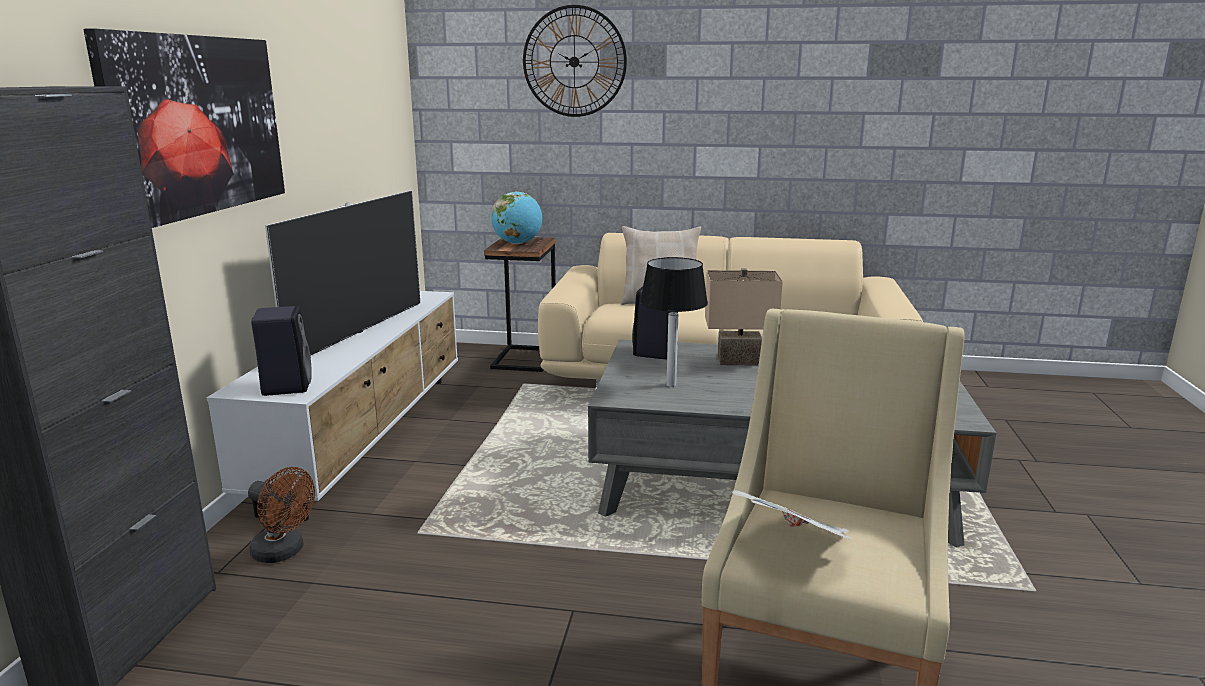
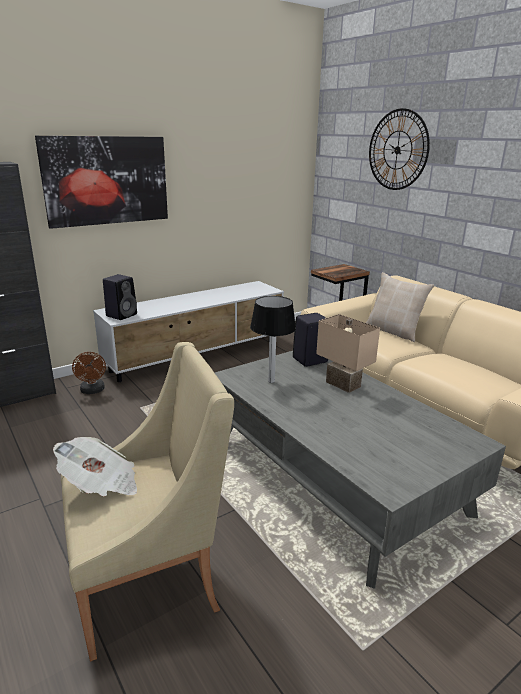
camera: 45 degrees right, 5 degrees up
(359, 332) = (198, 299): television -> none
(517, 243) = (338, 270): globe -> none

